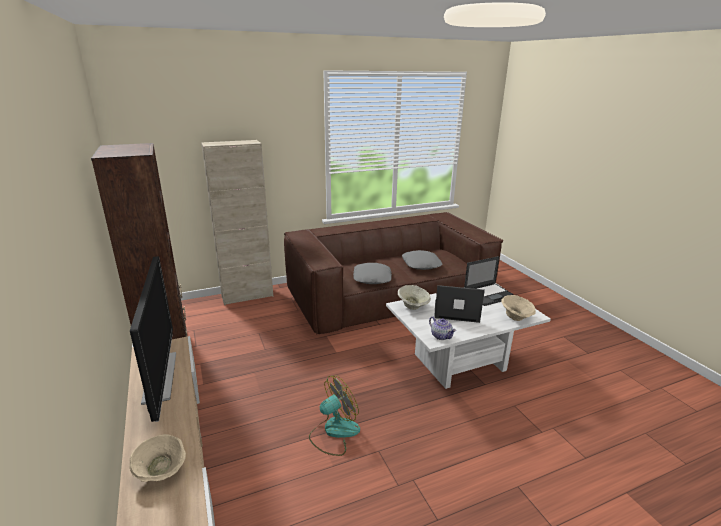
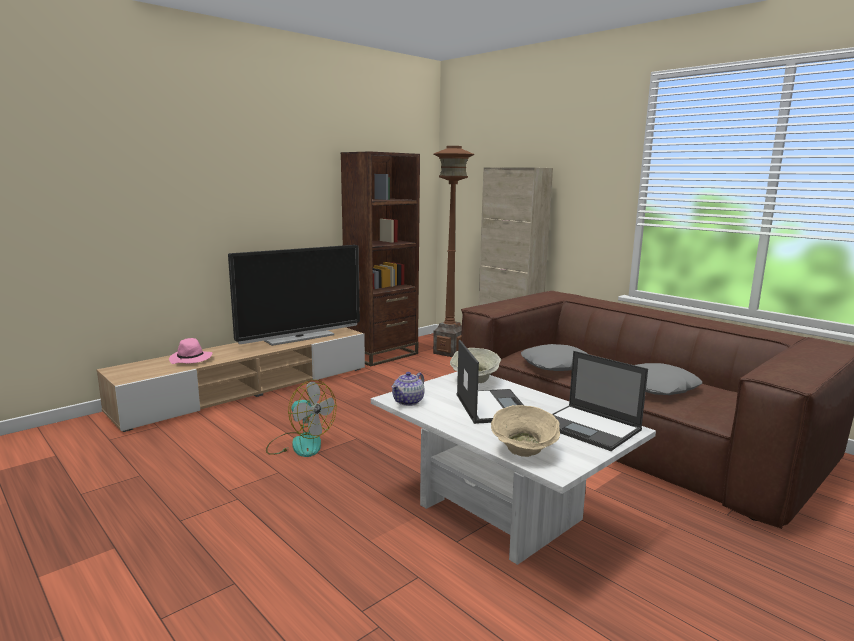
camera: 70 degrees right, 10 degrees down
(161, 472) = (191, 359): beige bowl -> pink hat
(200, 314) = (448, 352): none -> brown floor lamp

